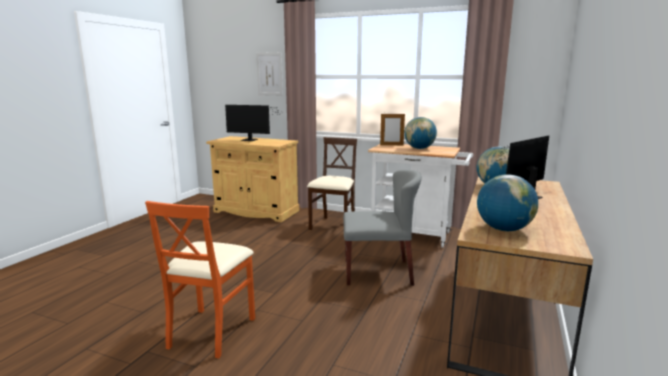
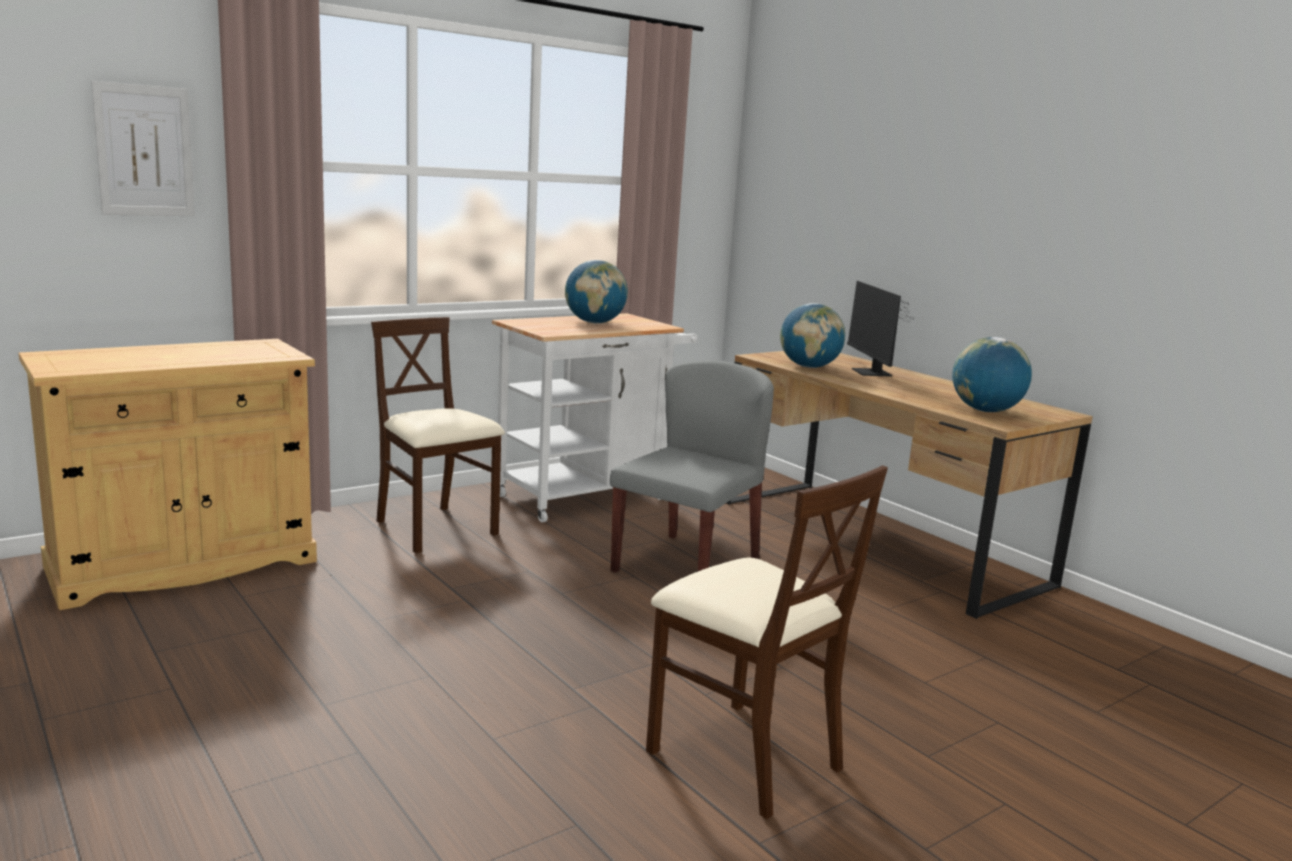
camera: 60 degrees left, 0 degrees up
(211, 331) = (744, 756): orange chair -> beige chair
(251, 140) = (159, 354): monitor -> none
(391, 145) = (531, 322): picture frame -> none

